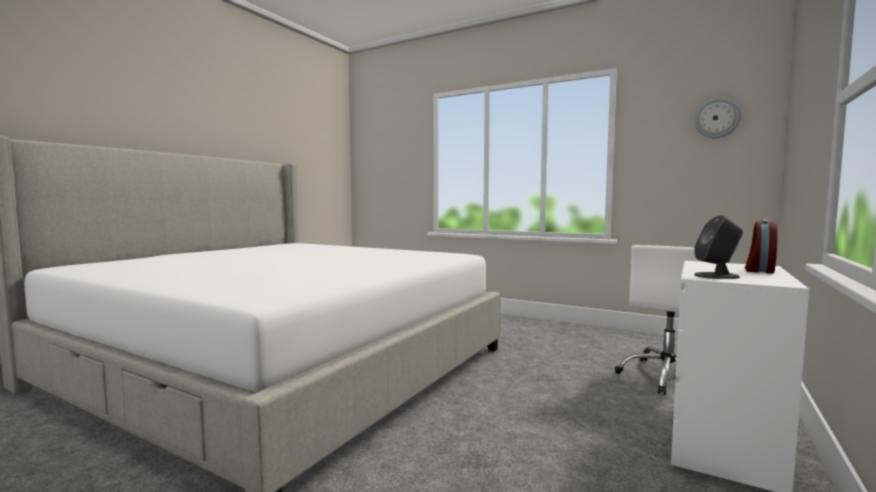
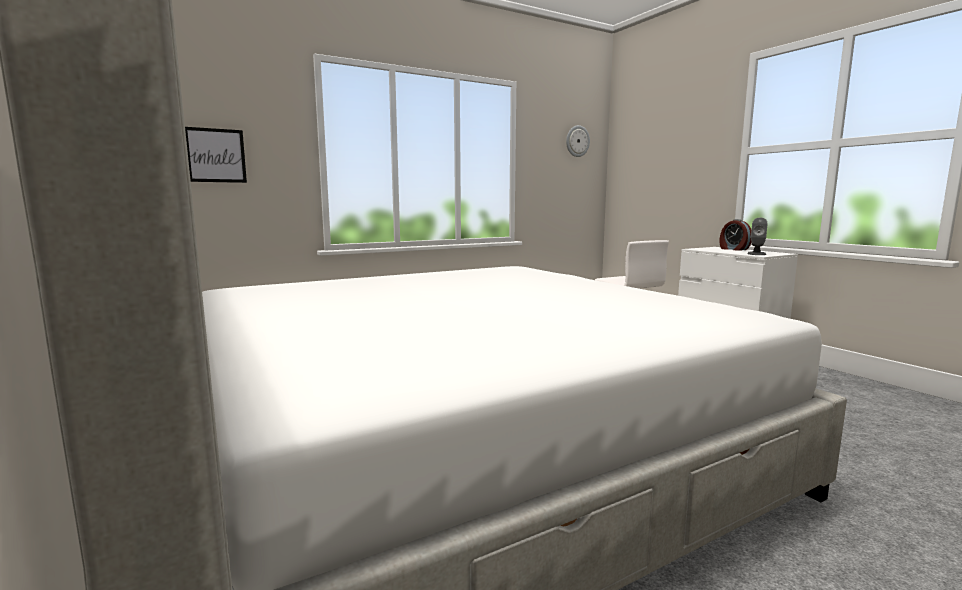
camera: 60 degrees left, 5 degrees up
(380, 169) = (216, 155): none -> picture

